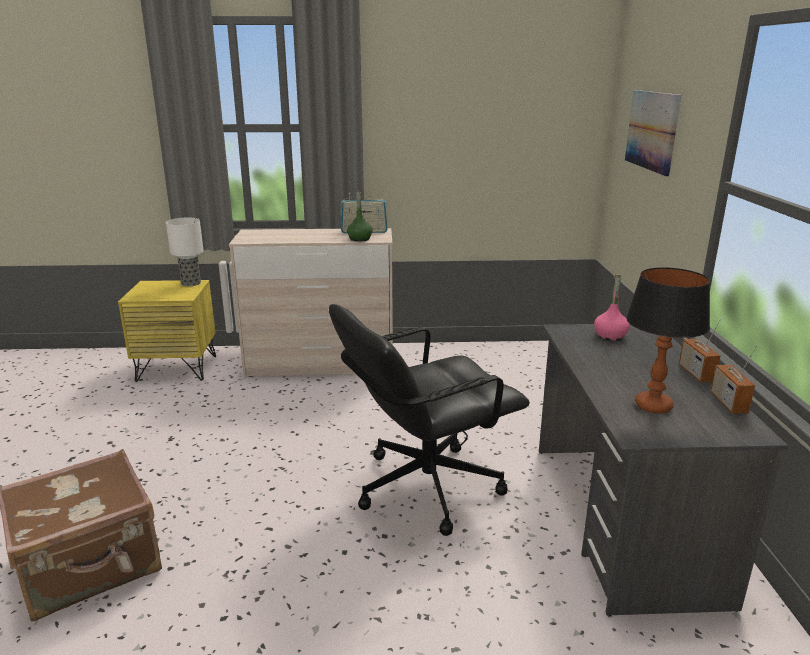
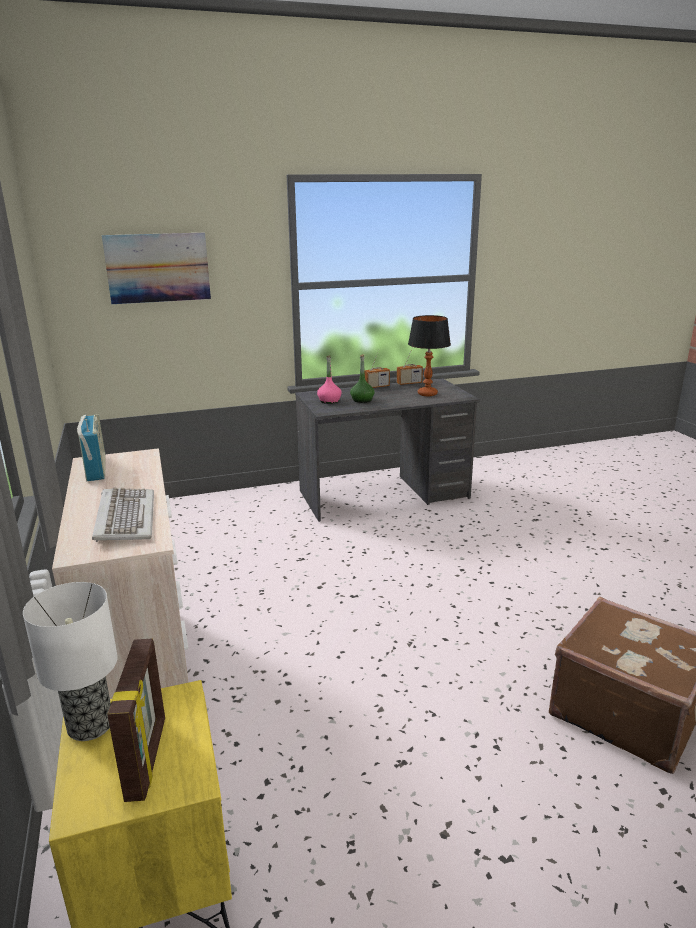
camera: 105 degrees left, 0 degrees up
(156, 291) = (148, 758): none -> picture frame
(279, 237) = (124, 518): none -> keyboard
(359, 239) = (142, 465): green bottle -> green bottle (362, 400)
(425, 486) = (391, 562): black office chair -> none

